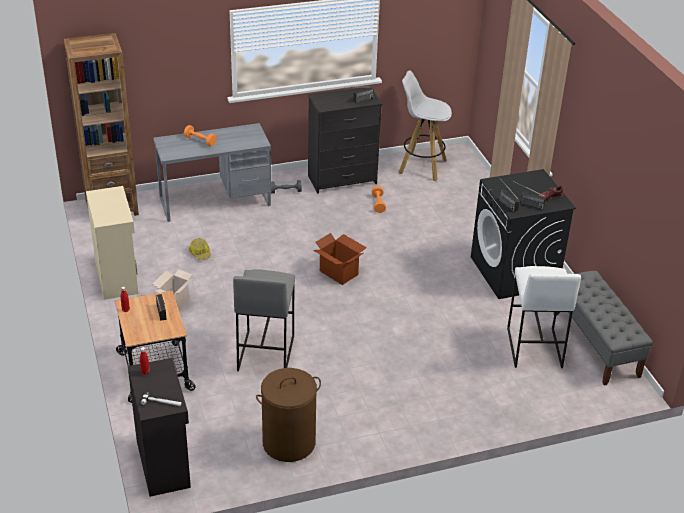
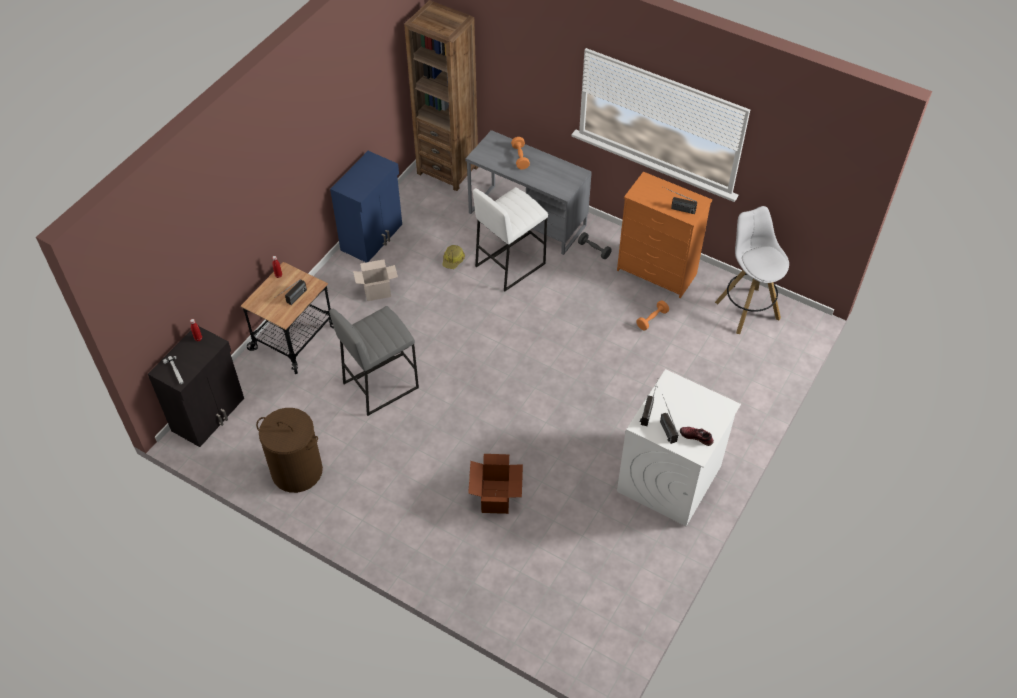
camera: 50 degrees right, 15 degrees up
(117, 277) = (372, 237): beige cabinet -> blue cabinet
(339, 272) = (527, 359): cardboard box -> cardboard box (496, 497)
(343, 180) = (657, 273): black dresser -> orange dresser
(514, 272) = (669, 479): black washing machine -> white washing machine
(533, 347) = (578, 559): white stool -> white stool (510, 264)
(596, 345) = (633, 605): grey bench -> none

